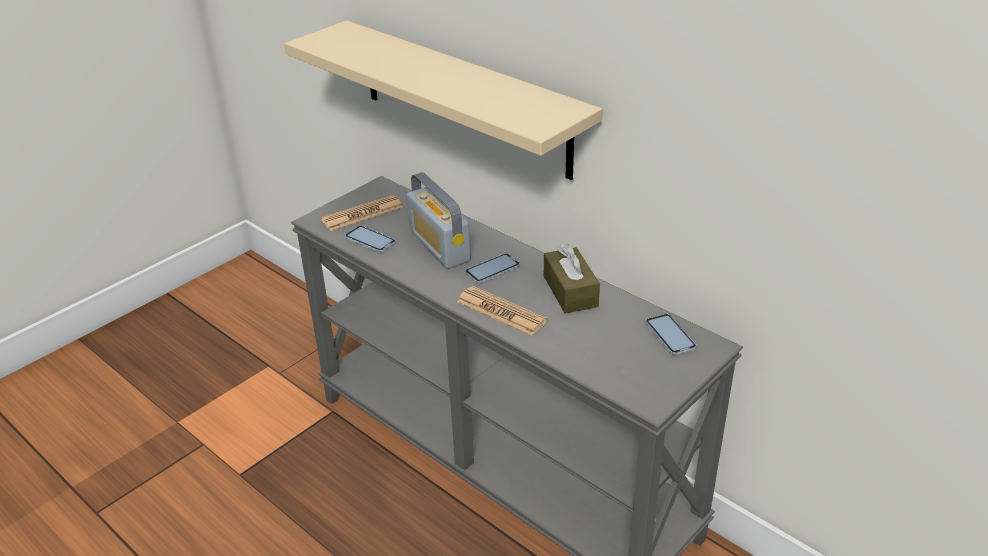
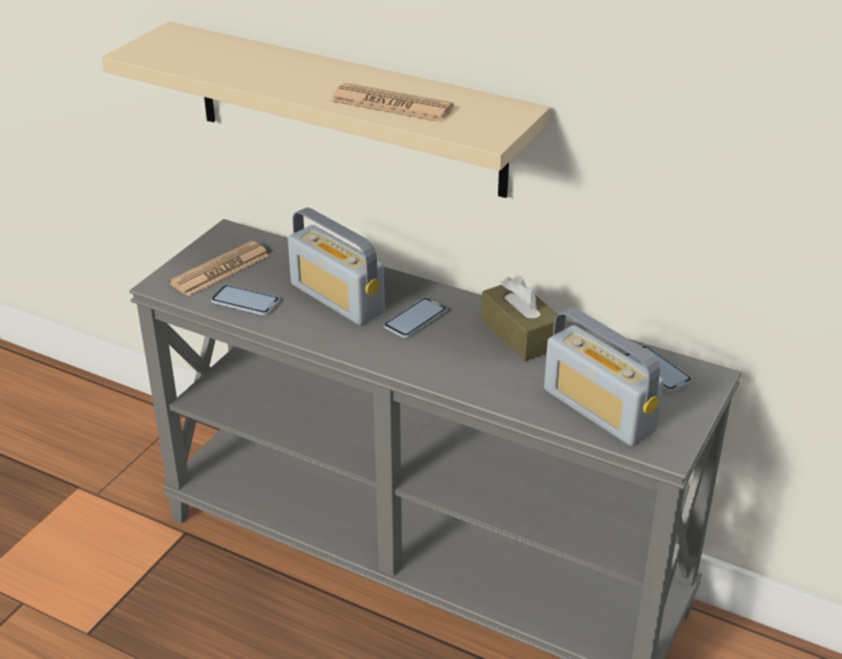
camera: 15 degrees left, 0 degrees up
(501, 311) = (448, 369): newspaper -> newspaper (392, 105)
(608, 361) = (599, 410): none -> radio

